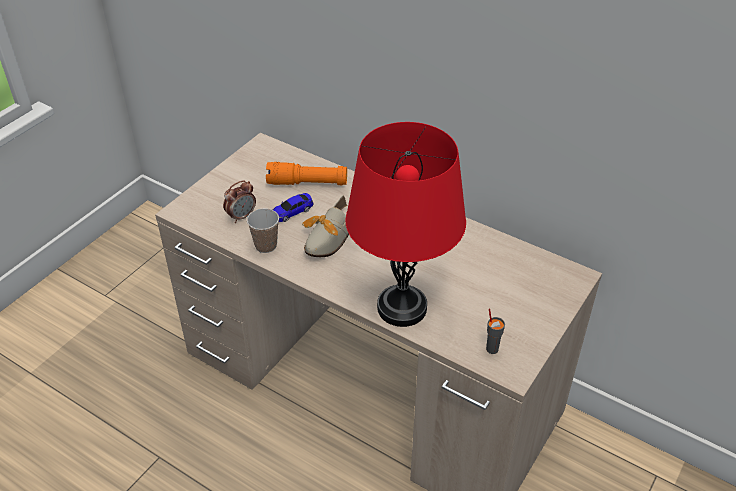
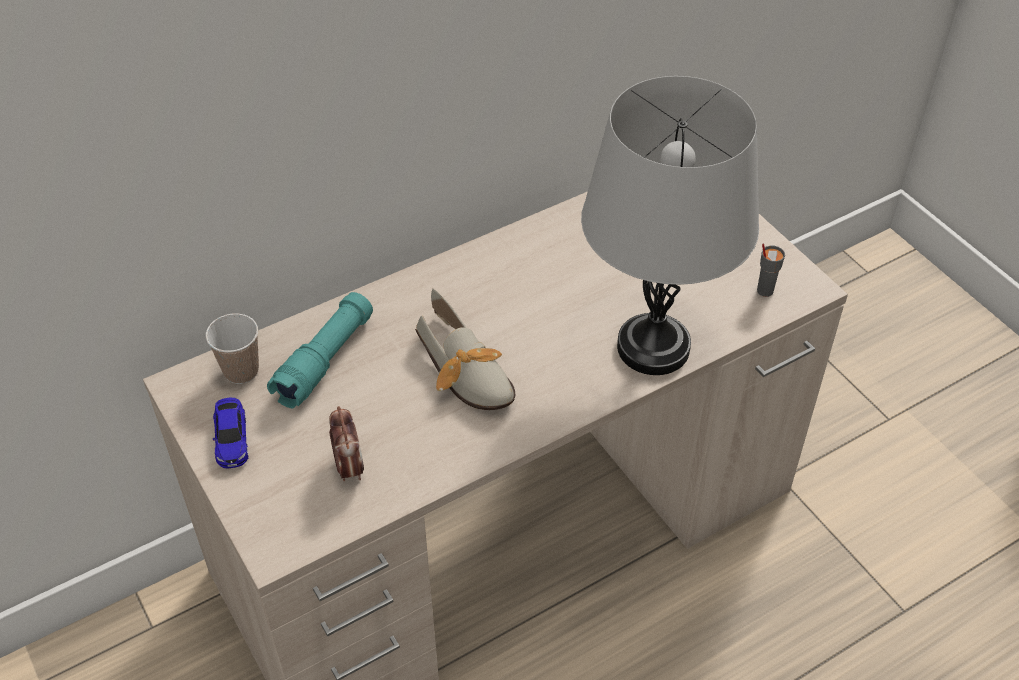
camera: 65 degrees left, 5 degrees up
(266, 246) = (439, 456): cup -> cup (241, 371)
(292, 212) = (381, 400): toy car -> toy car (231, 439)
(307, 183) = (325, 360): orange flashlight -> turquoise flashlight
(402, 308) = (653, 347): red table lamp -> grey table lamp

